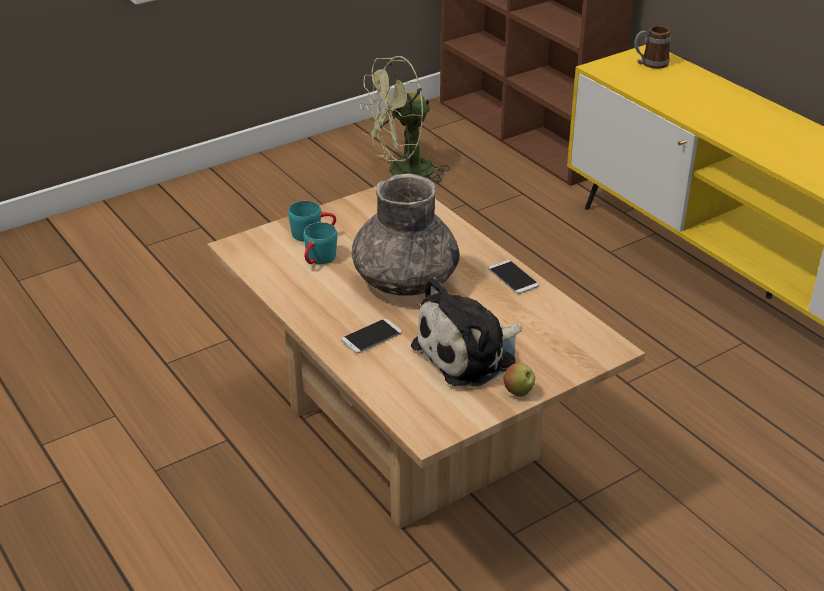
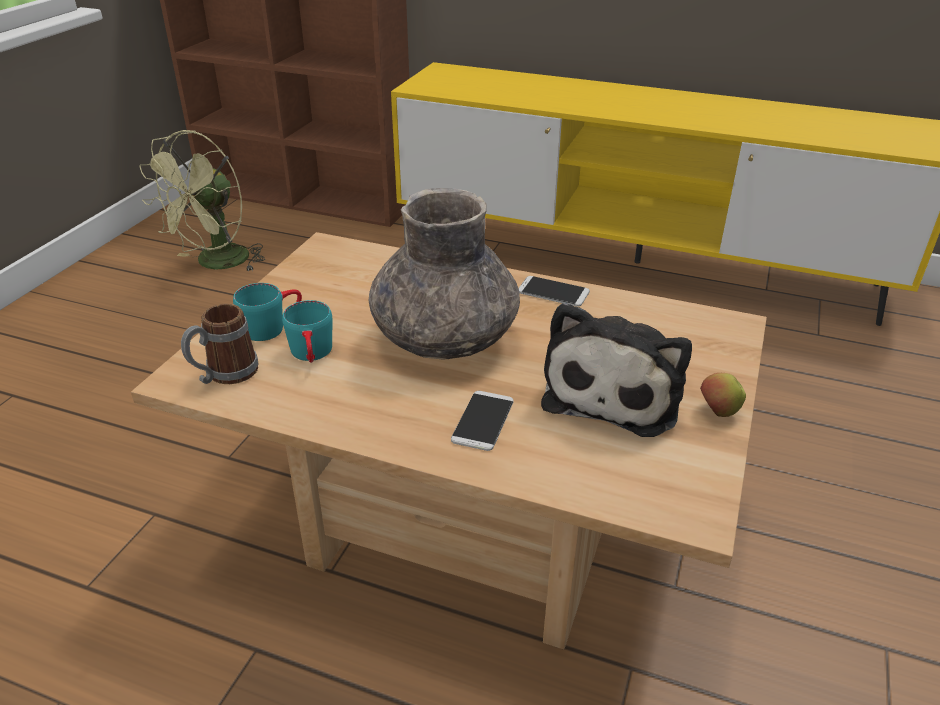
camera: 35 degrees left, 0 degrees up
(650, 64) = (454, 76): mug -> mug (224, 375)

